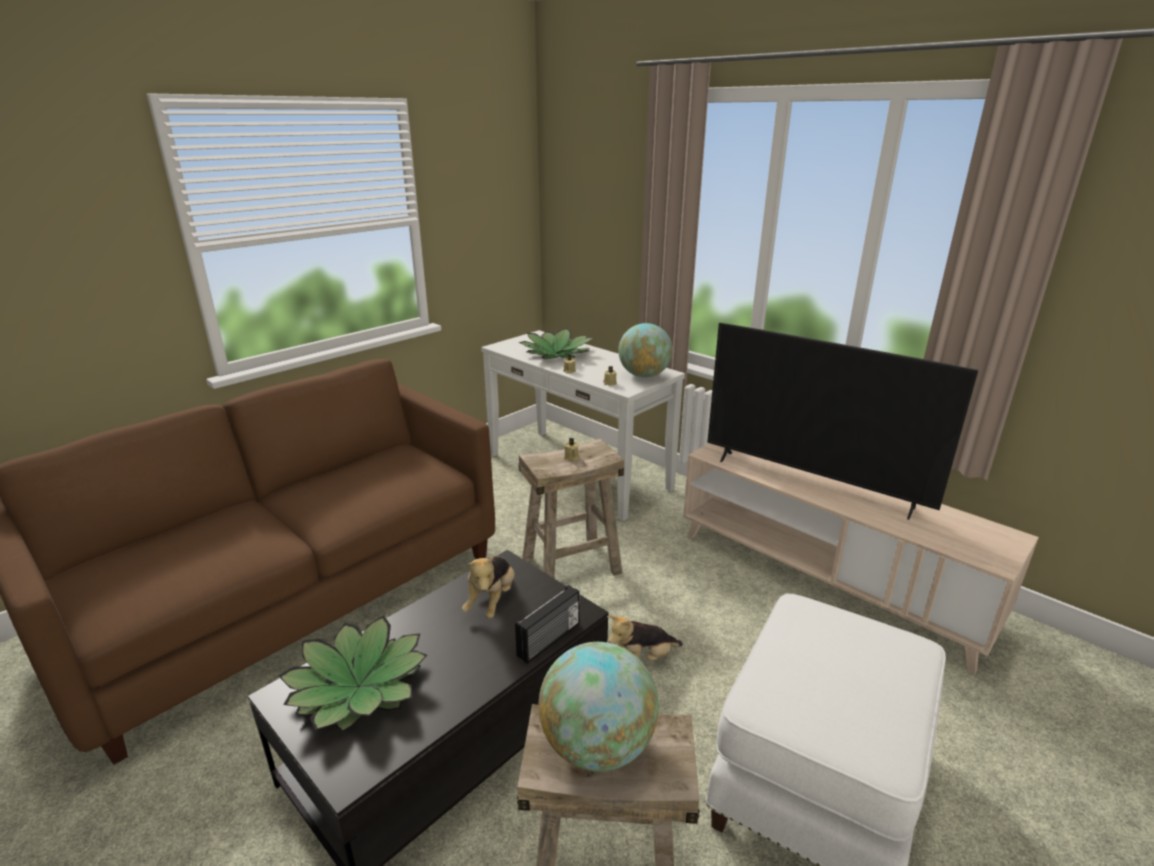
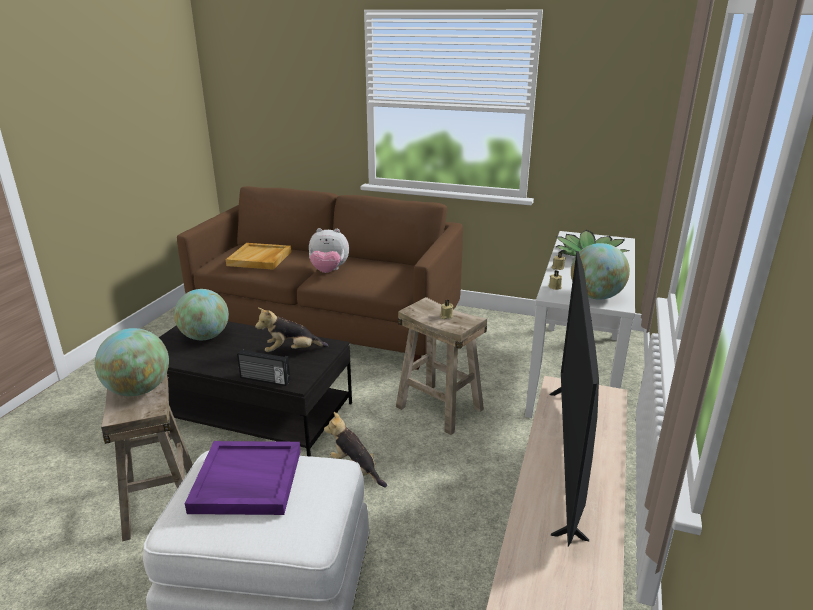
camera: 65 degrees right, 0 degrees up
(183, 558) = (260, 259): none -> beige tray
(320, 508) = (329, 271): none -> plush toy
(358, 686) = (205, 337): potted plant -> globe
(819, 675) = (246, 481): none -> purple tray

